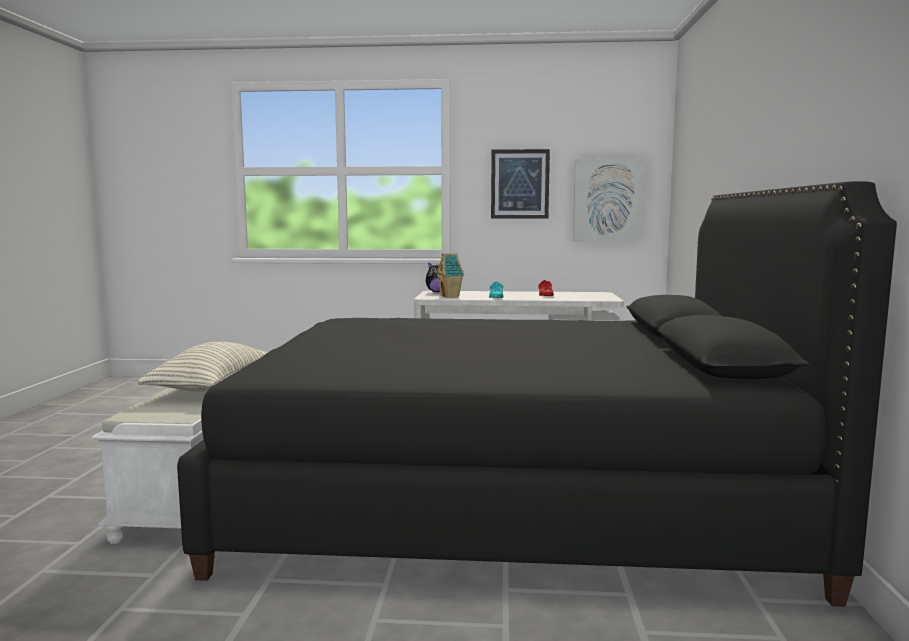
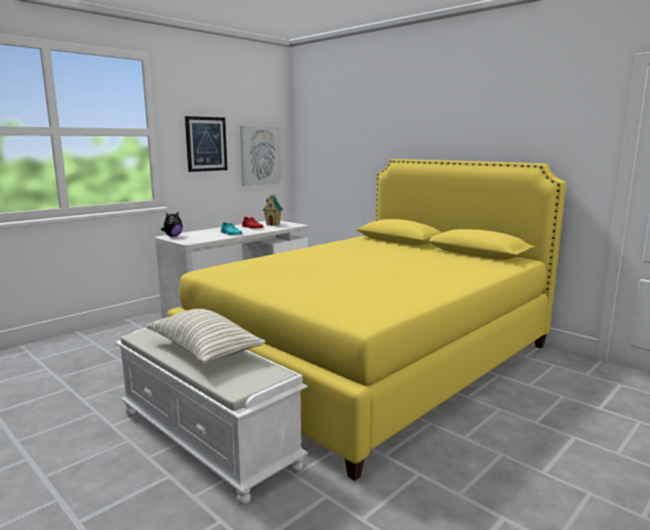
camera: 50 degrees left, 5 degrees up
(450, 296) = (199, 238): toy house -> toy house (273, 224)
(508, 497) = (372, 359): black bed -> yellow bed

